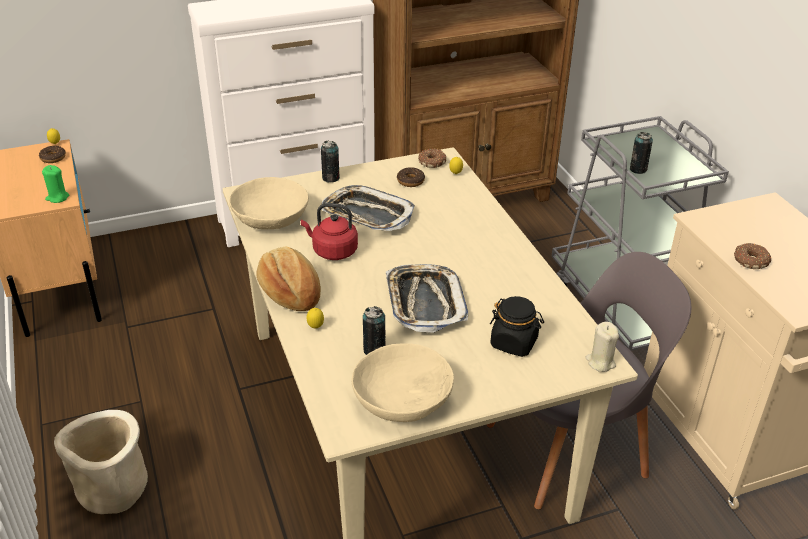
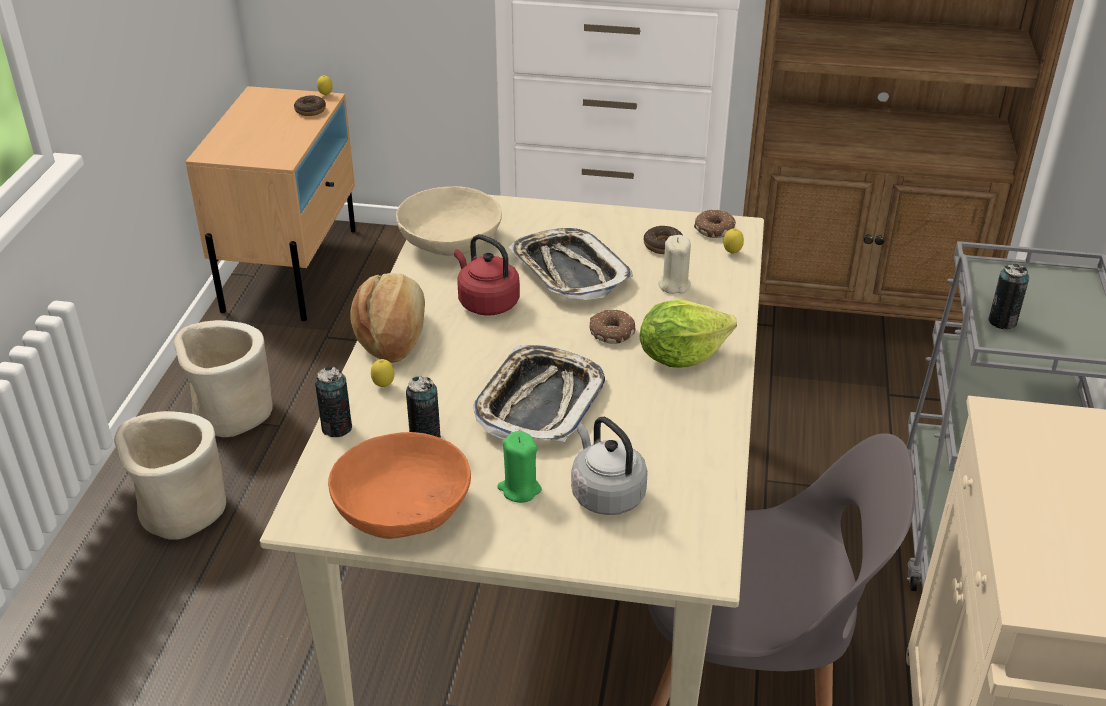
camera: 30 degrees right, 0 degrees up
(57, 197) = (278, 155): green candle -> green candle (519, 489)
(95, 406) = (231, 413): none -> beige planter
(331, 178) = (566, 213): can -> can (337, 428)
(402, 399) = (403, 509): beige bowl -> orange bowl
(482, 246) = (681, 356): none -> lettuce
(514, 343) = (605, 494): black jar -> grey kettle
(600, 362) = (698, 563): beige candle -> beige candle (674, 285)
(750, 261) = (1024, 501): donut -> donut (611, 332)

